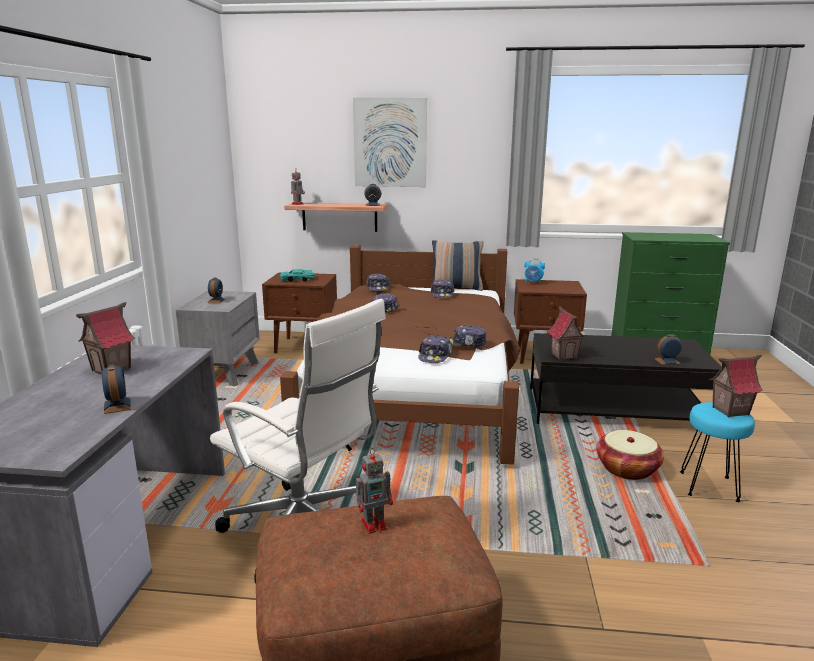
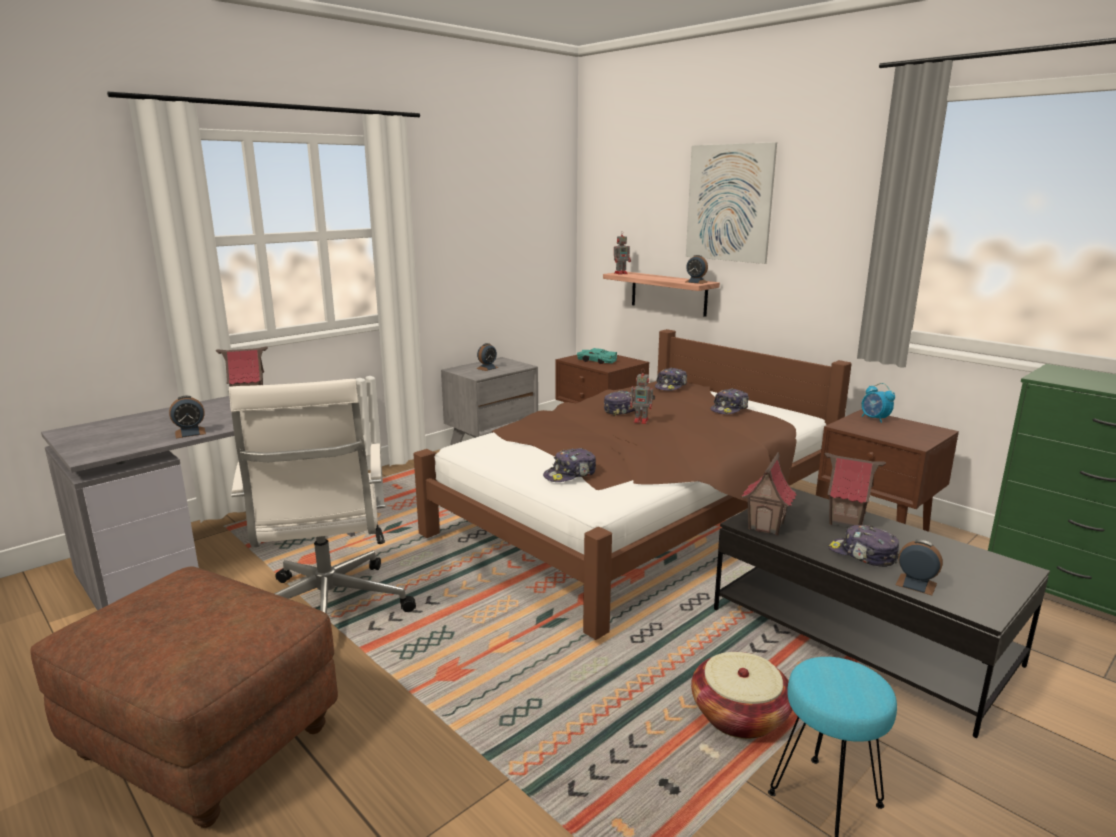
camera: 40 degrees right, 0 degrees up
(117, 405) = (190, 433): alarm clock -> alarm clock turned 45 degrees clockwise
(375, 524) = (208, 603): toy robot -> toy robot (641, 421)
(456, 288) = (773, 406): pillow -> none
(465, 344) = (627, 471): cap -> cap (862, 555)
(730, 411) = (858, 687): toy house -> toy house (846, 521)

